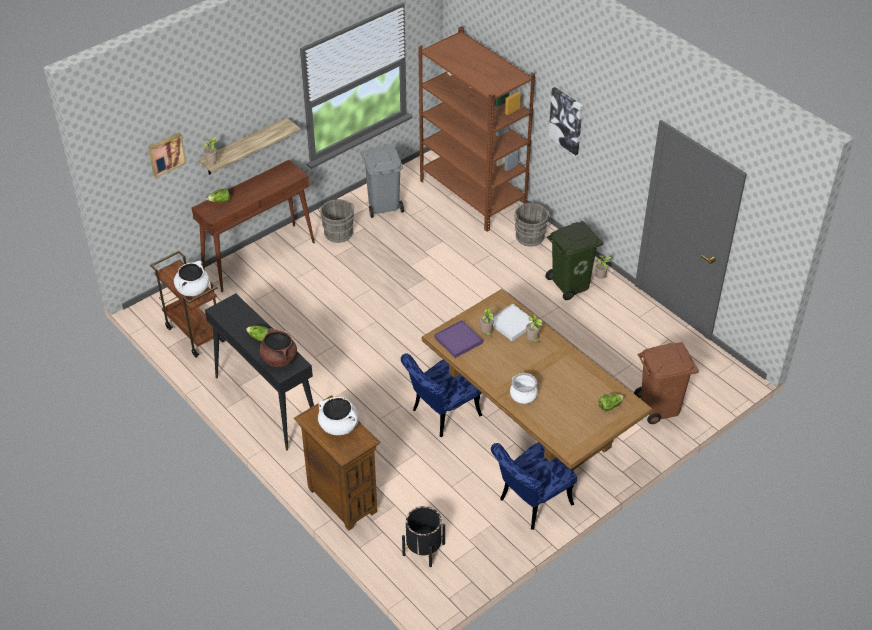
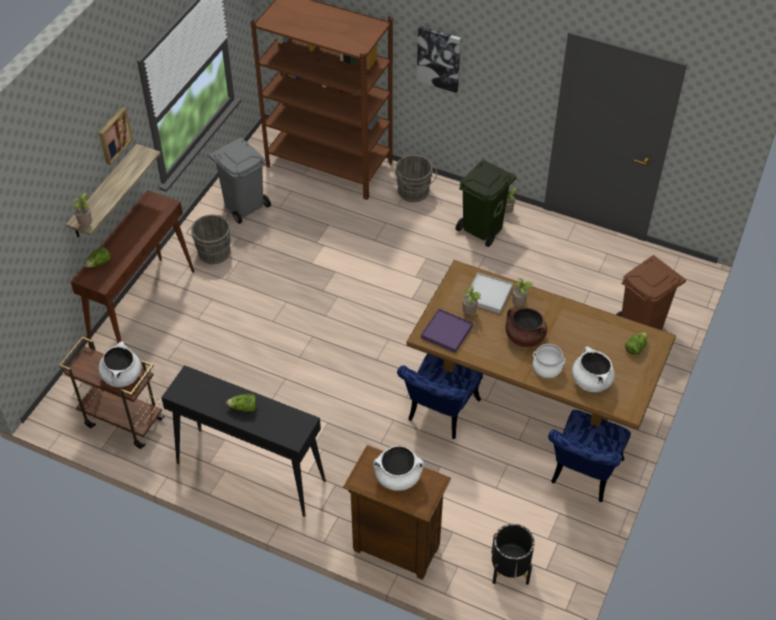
camera: 25 degrees left, 5 degrees up
(166, 154) = (35, 231): picture -> picture (114, 135)
(278, 358) = (280, 424): brown cooking pot -> brown cooking pot (524, 337)
(553, 417) = (591, 381): none -> white cooking pot

